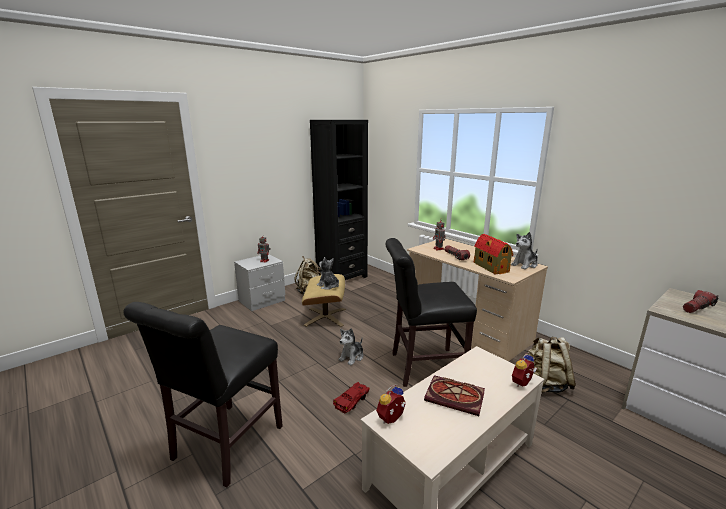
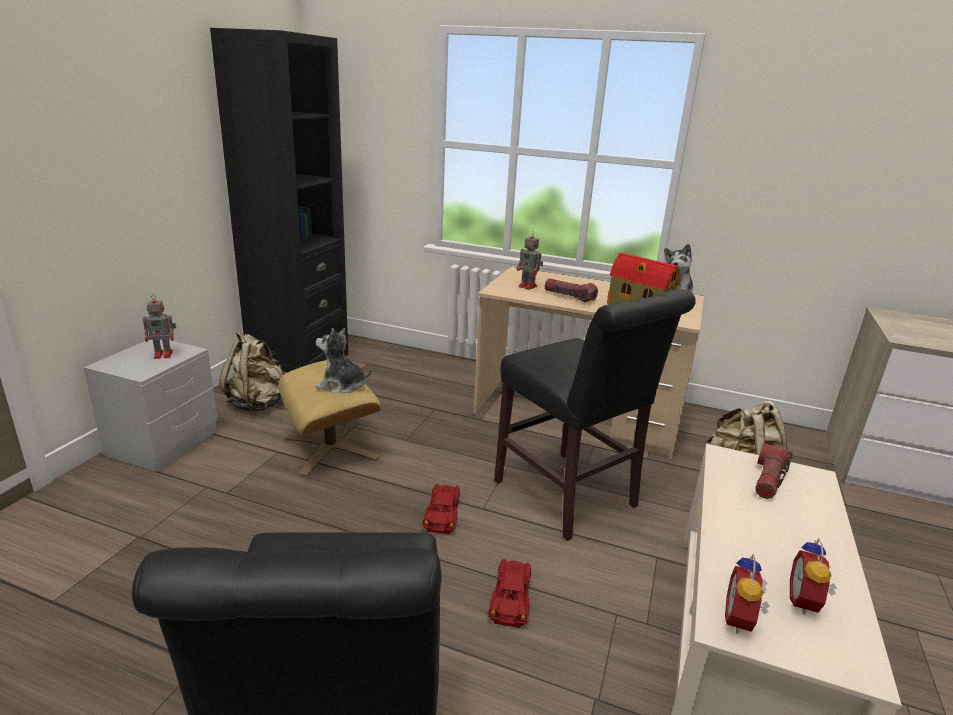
camera: 30 degrees left, 5 degrees up
(352, 357) = (443, 514): plush toy -> red toy car
(423, 367) = (570, 498): black chair -> black chair turned 90 degrees counterclockwise
(456, 397) = (775, 540): book -> none
(523, 384) = (824, 488): alarm clock -> alarm clock (806, 602)
(697, 308) = (924, 329): flashlight -> flashlight (768, 479)

